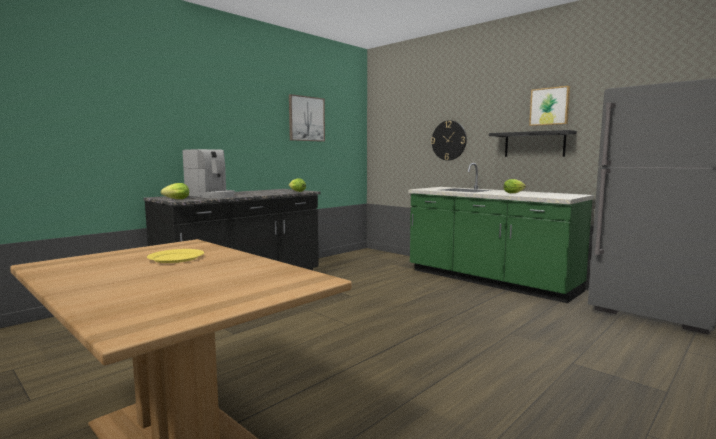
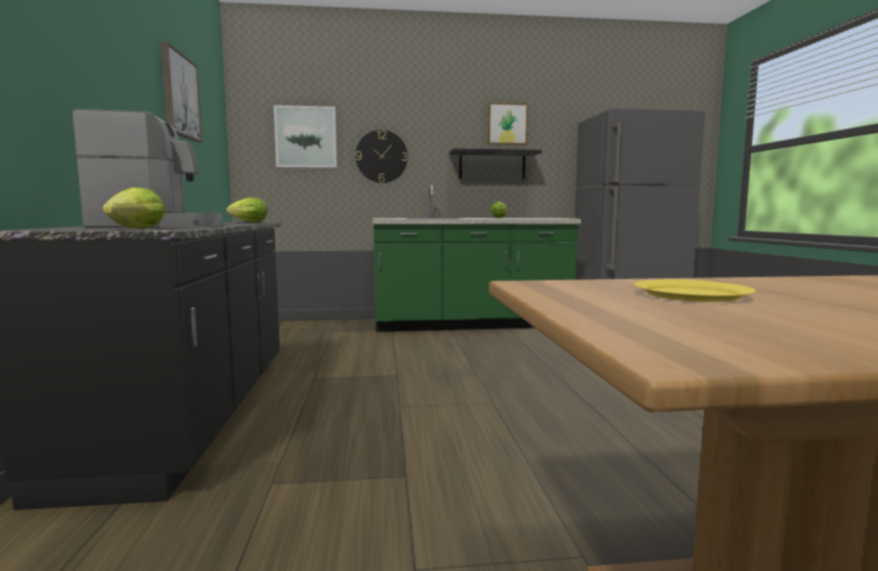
camera: 50 degrees left, 0 degrees up
(404, 129) = (306, 137): none -> picture

